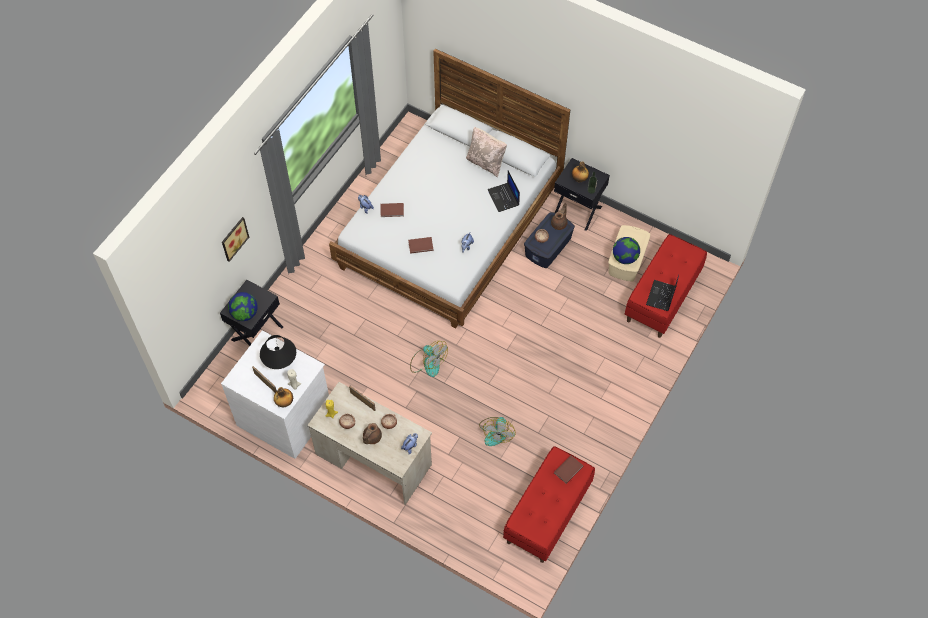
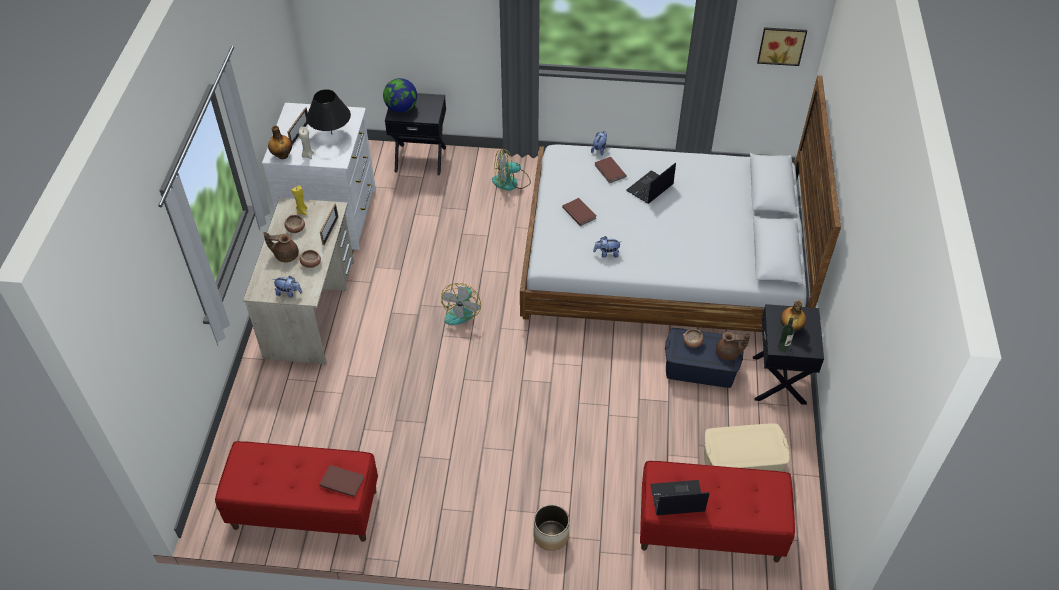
camera: 65 degrees right, 10 degrees down
(233, 238) = (439, 21): picture -> picture (781, 45)
(486, 162) = (743, 228): beige pillow -> none
(496, 432) = (399, 412): fan -> fan (511, 182)
(504, 198) = (704, 263): laptop -> laptop (649, 188)
(625, 258) = (726, 445): globe -> none
(630, 381) = (551, 536): none -> planter

